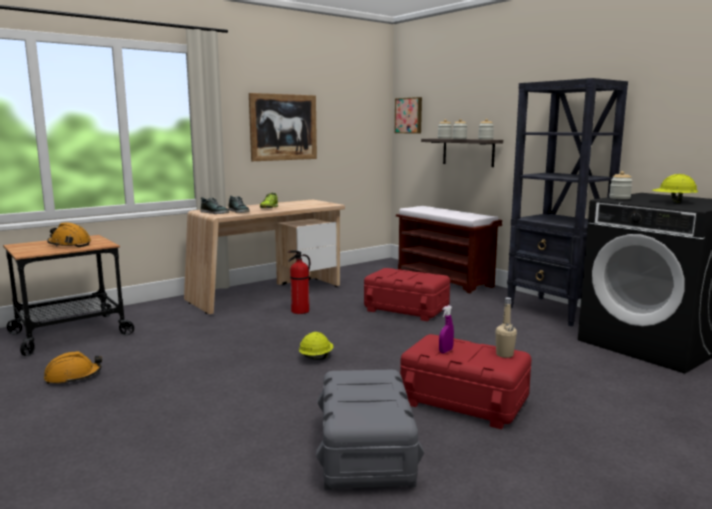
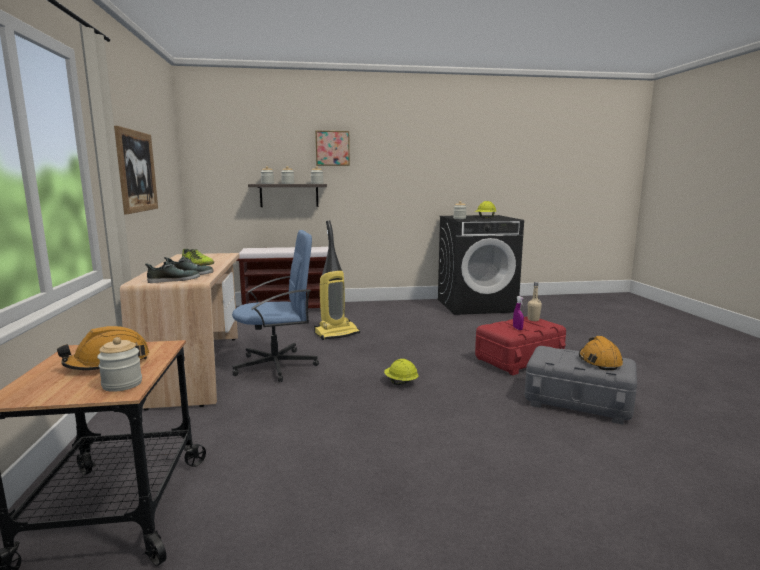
camera: 60 degrees left, 0 degrees up
(37, 252) = (122, 384): none -> jar
(73, 377) = (304, 520): orange hard hat -> orange hard hat (599, 361)
(300, 311) = (277, 365): fire extinguisher -> blue office chair
(406, 309) = (337, 333): red storage box -> vacuum cleaner
(409, 115) = (208, 162): picture -> picture (332, 148)
(555, 311) = (401, 305): black bookcase -> none

